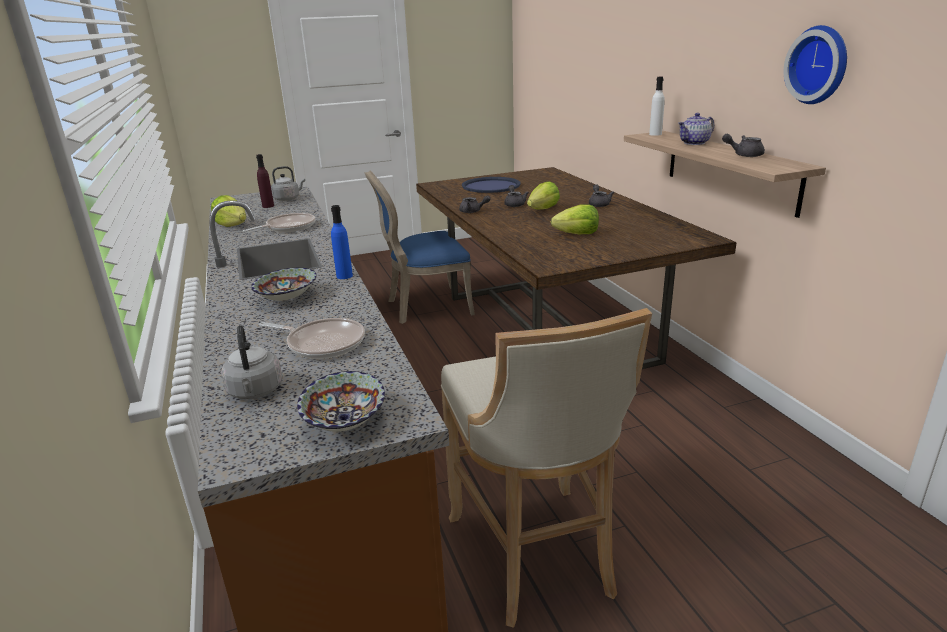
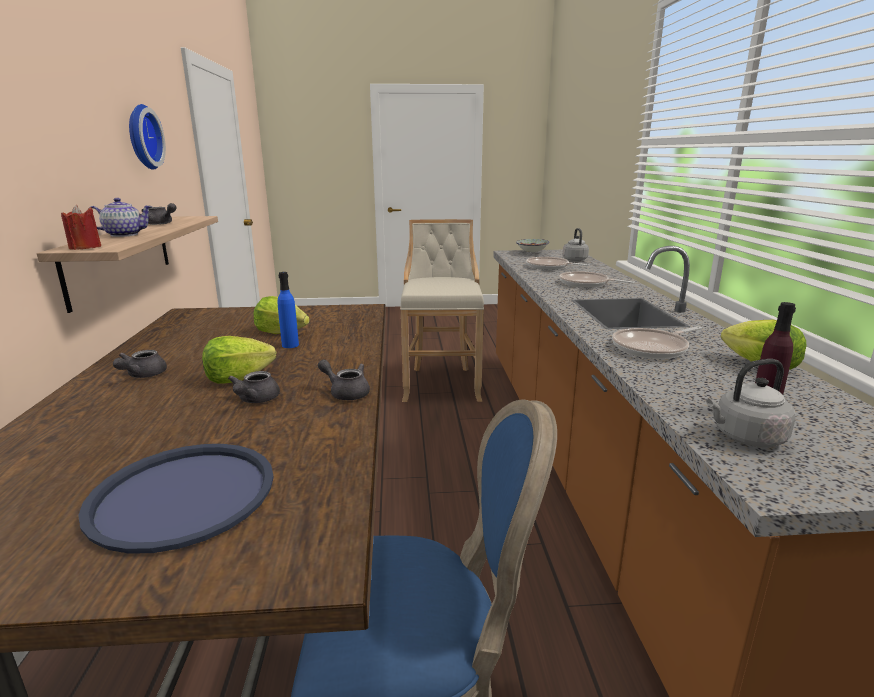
camera: 165 degrees left, 5 degrees down
(287, 298) = (586, 284): bowl -> frying pan
(344, 276) = (547, 291): blue bottle -> blue bottle (290, 345)
(655, 134) = (85, 247): white bottle -> red candle

